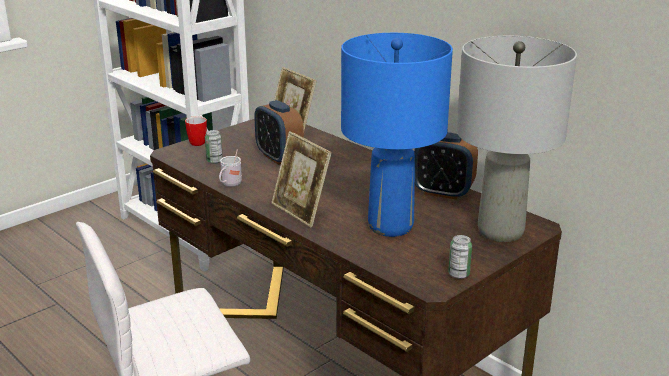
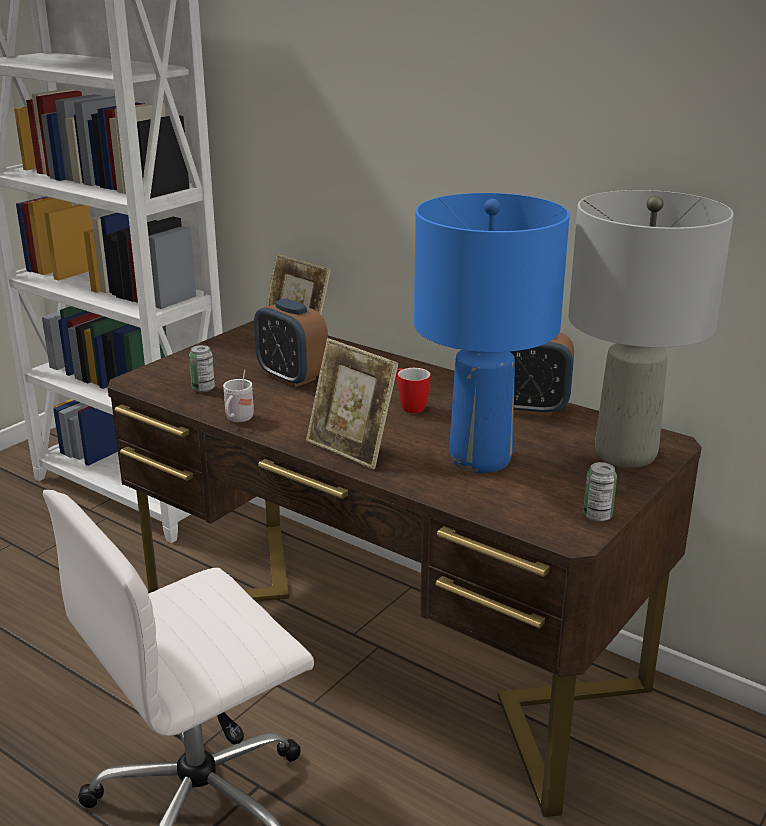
camera: 10 degrees left, 0 degrees up
(196, 141) = (167, 364): mug -> mug (409, 406)

